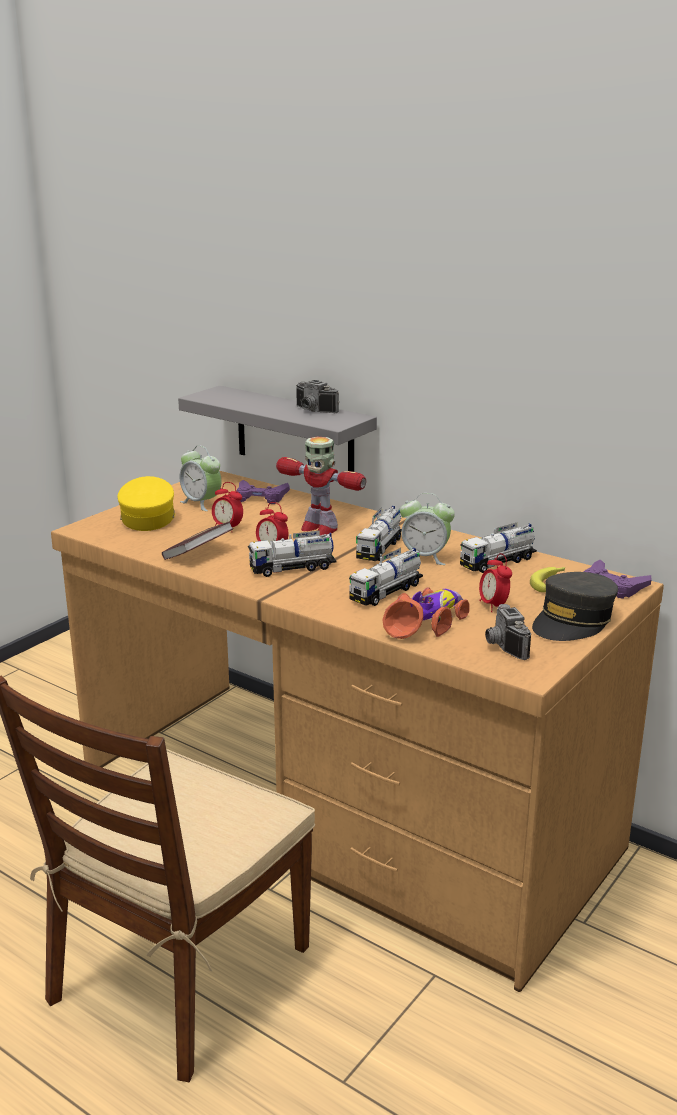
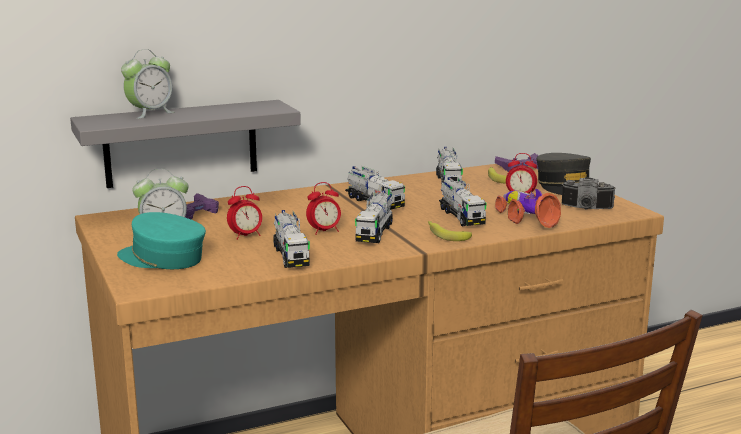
camera: 60 degrees left, 5 degrees down
(148, 518) = (162, 258): yellow cap -> turquoise cap
(198, 554) = (290, 255): book -> toy truck
(313, 411) = (228, 108): camera -> none
(318, 528) = (300, 210): toy robot -> none
(321, 597) = (445, 235): none -> banana
(425, 557) = (411, 195): alarm clock -> alarm clock (150, 113)

